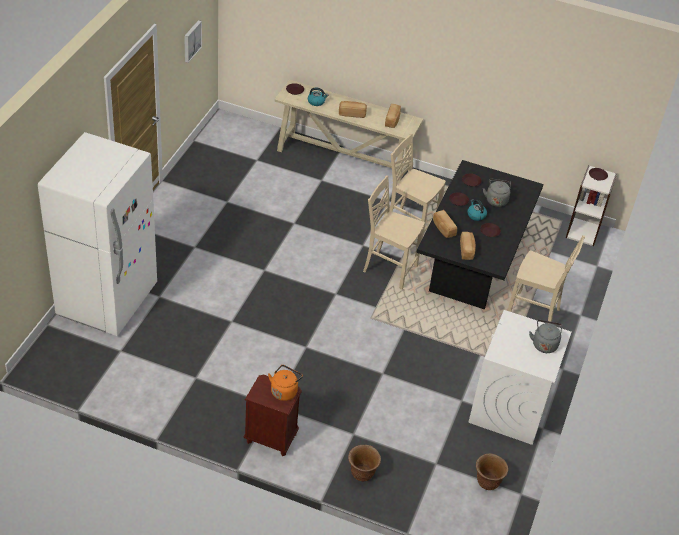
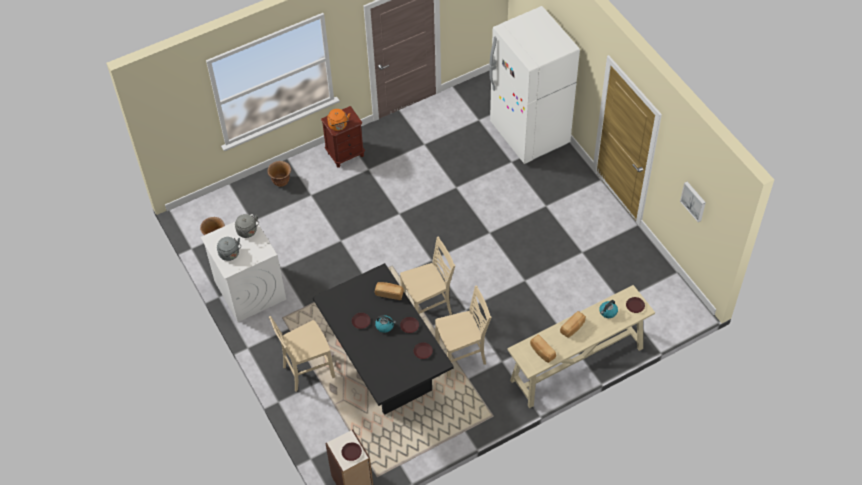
camera: 135 degrees right, 10 degrees up
(467, 250) = (356, 292): bread -> none
(496, 200) = (389, 353): grey kettle -> grey kettle (248, 232)

